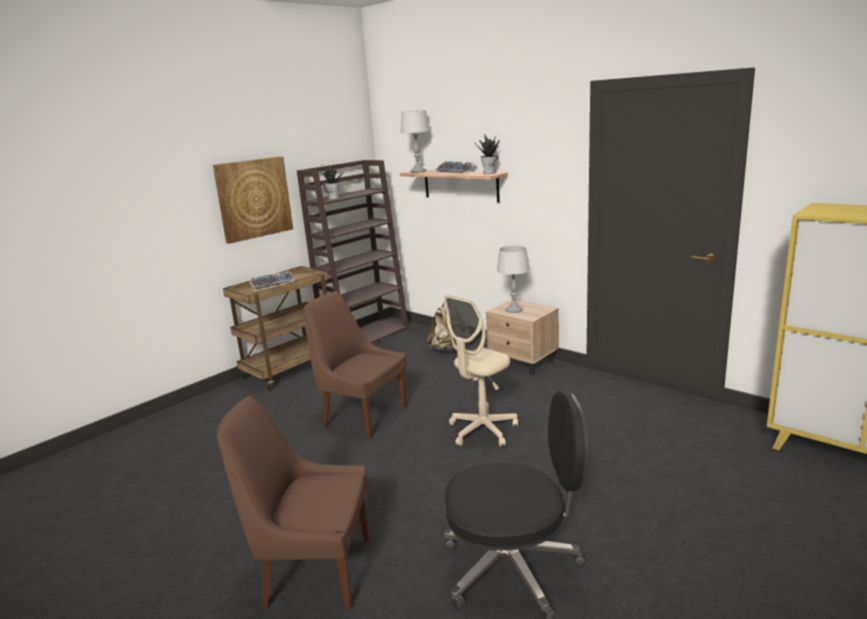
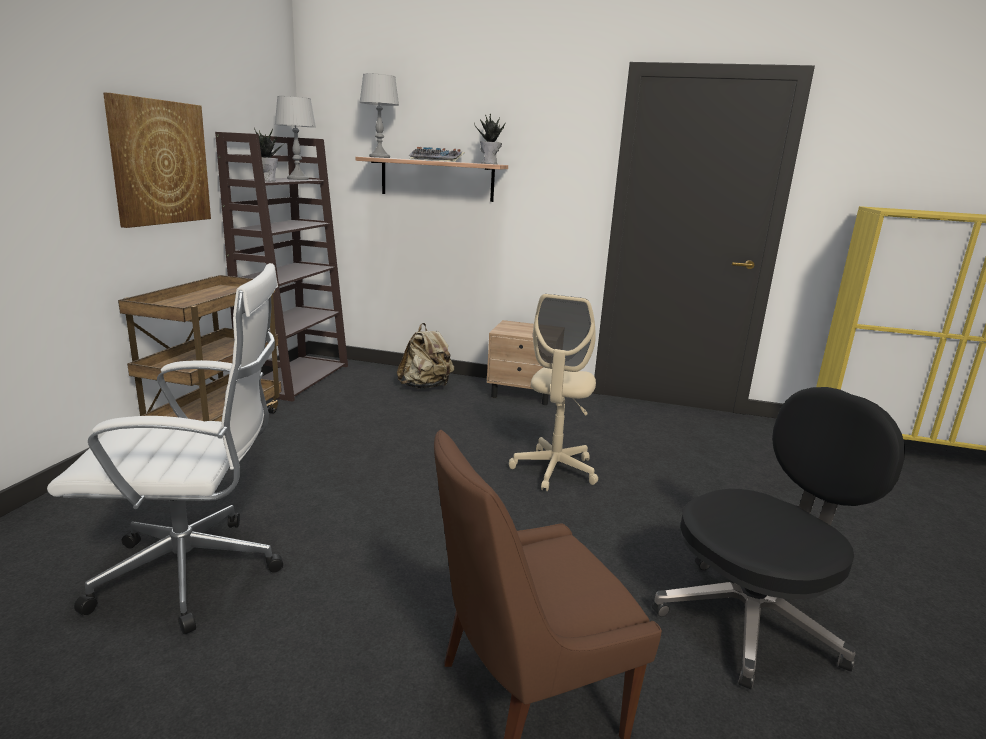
camera: 30 degrees left, 0 degrees up
(214, 461) = (197, 573): none -> white office chair
(272, 284) = (192, 297): keyboard -> none
(362, 416) = (385, 473): brown chair -> none
(514, 310) = (520, 330): grey table lamp -> grey table lamp (298, 179)

